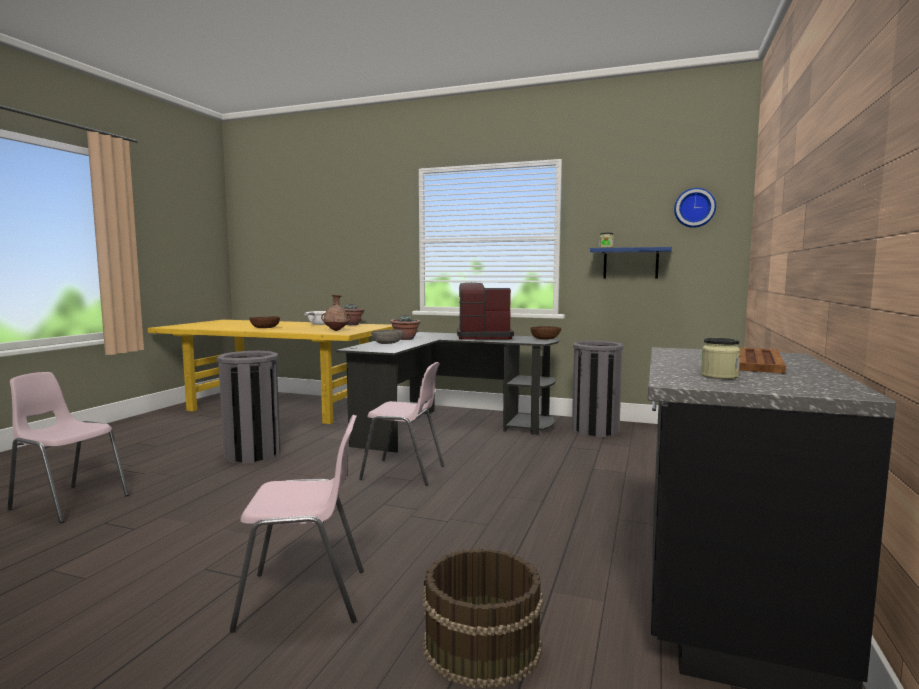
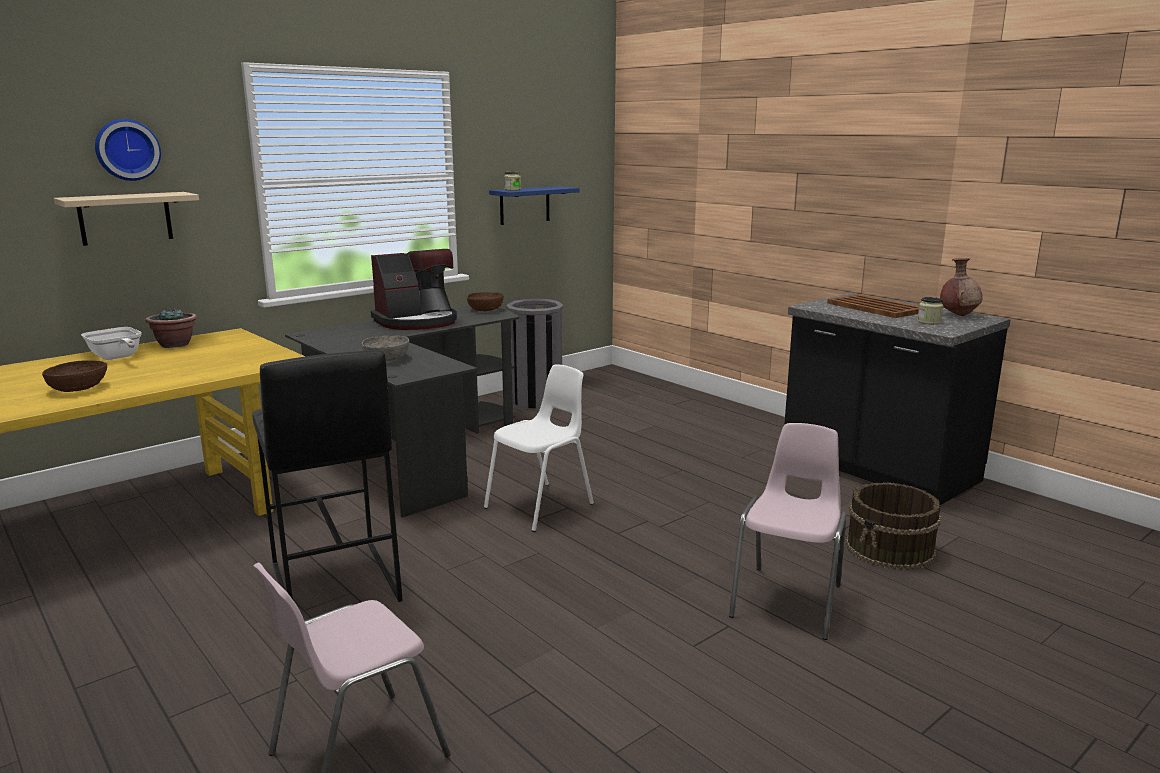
camera: 60 degrees left, 10 degrees up
(252, 454) = (333, 583): grey trash can -> black stool
(336, 330) = (240, 359): brown vase -> brown vase (958, 315)
(354, 256) = (125, 218): none -> beige shelf
(404, 473) = (541, 506): pink chair -> white chair
(405, 339) = (360, 347): potted plant -> none
(483, 337) = (417, 322): coffee machine -> coffee machine turned 150 degrees counterclockwise
(694, 208) = (574, 142): wall clock -> wall clock (127, 149)

